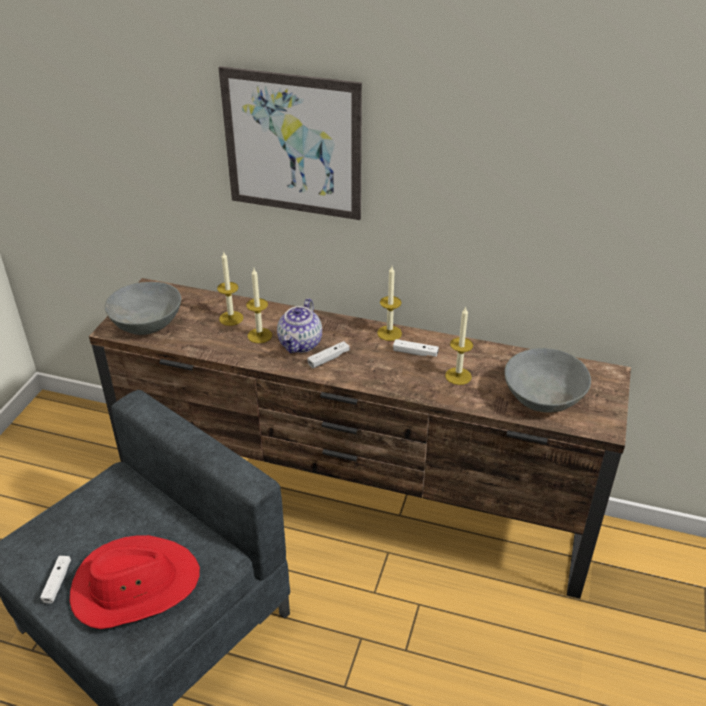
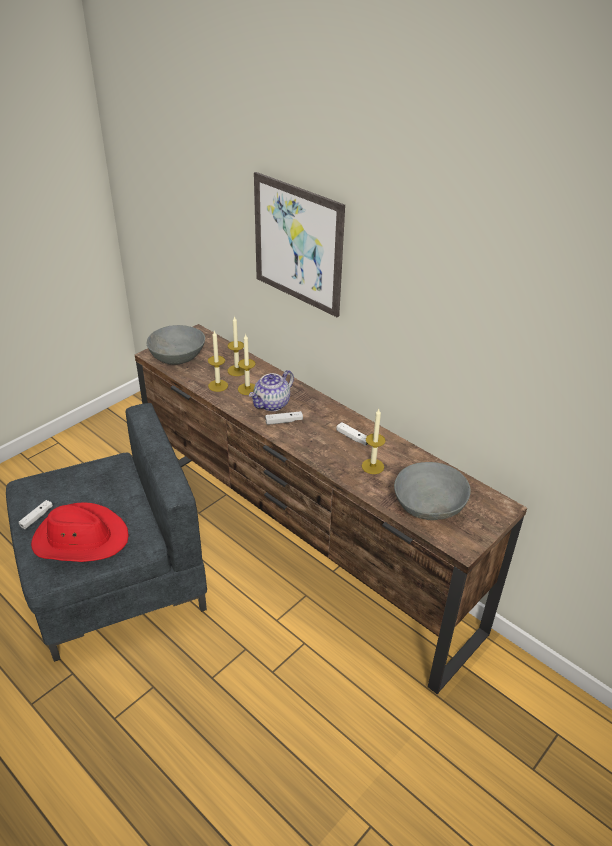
camera: 25 degrees right, 0 degrees up
(389, 333) = (344, 417): candle -> candle (218, 385)

